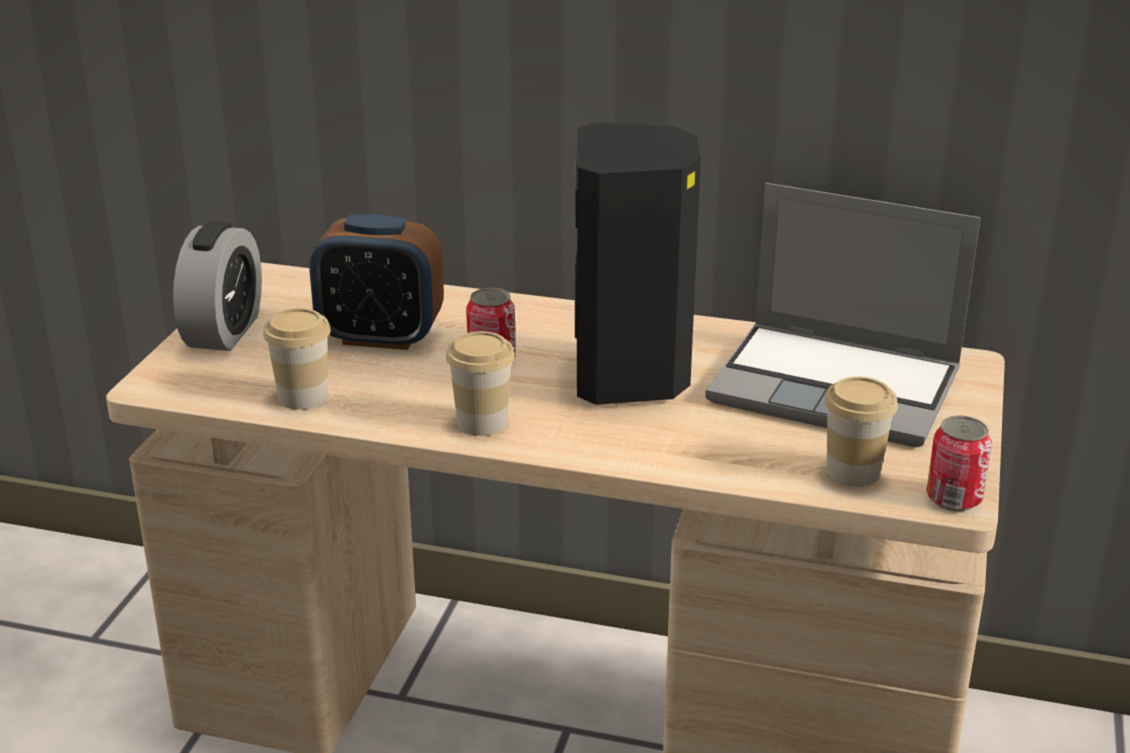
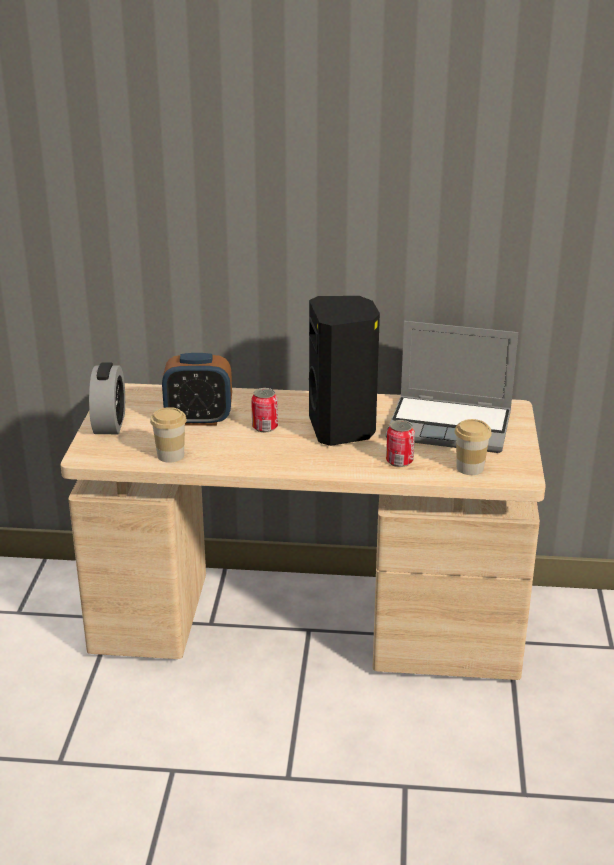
camera: 10 degrees left, 0 degrees up
(482, 422) = (272, 460): cup -> none
(954, 498) = (522, 476): can -> can (399, 461)

